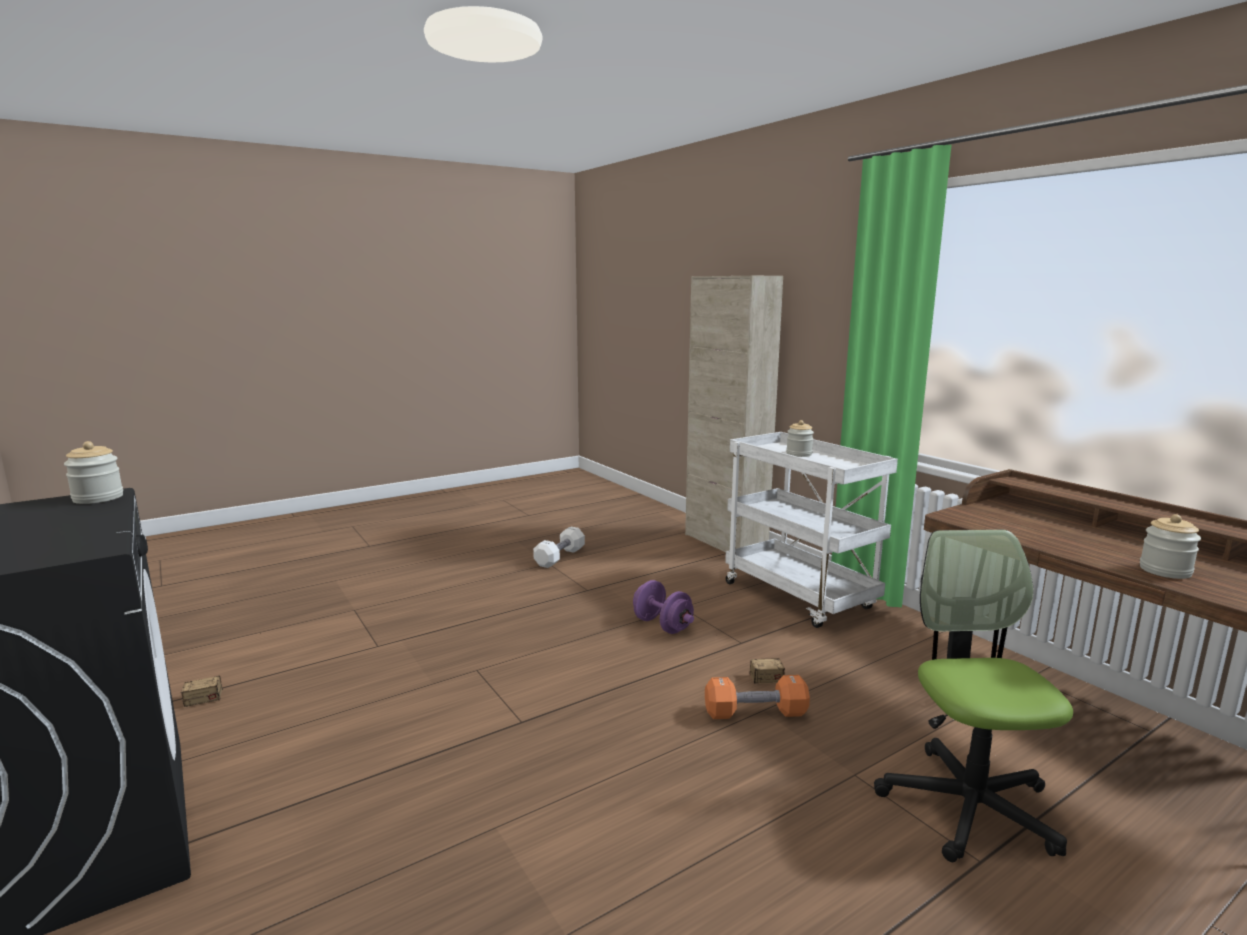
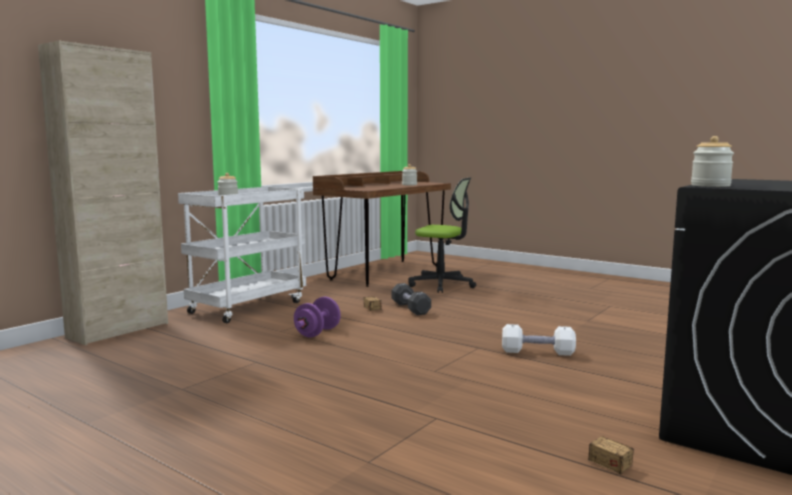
camera: 110 degrees left, 5 degrees down
(560, 557) = (159, 387): white dumbbell -> white dumbbell (537, 352)
(755, 713) = (410, 308): orange dumbbell -> black dumbbell
(968, 806) = (442, 285): office chair -> office chair turned 135 degrees counterclockwise

